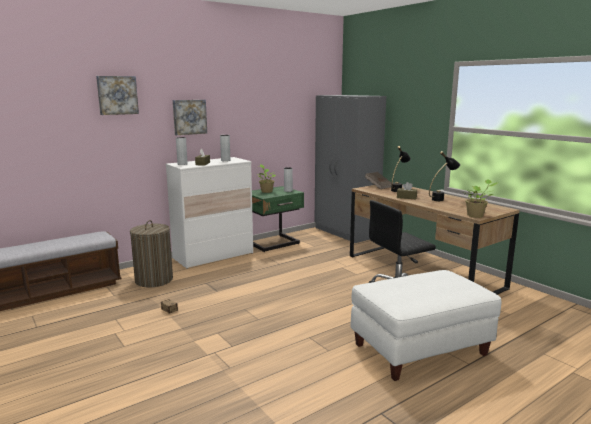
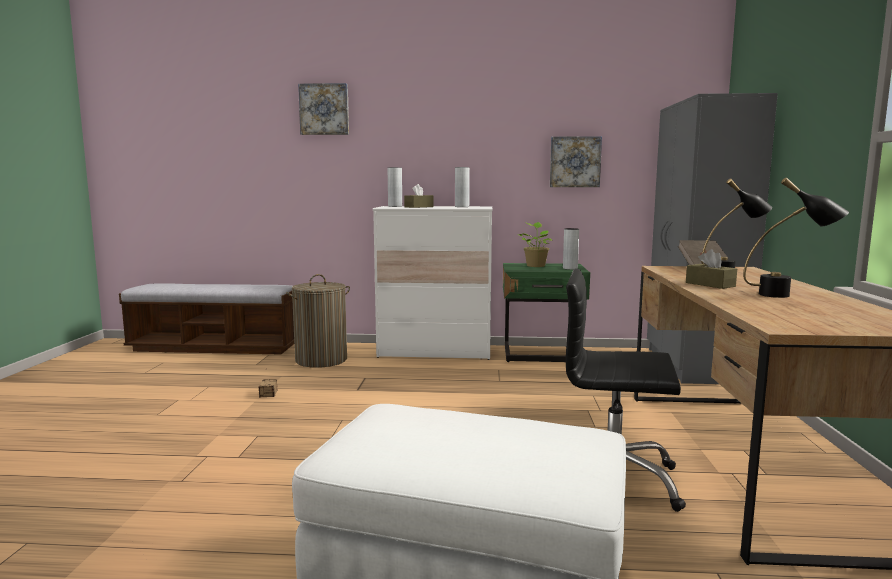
camera: 40 degrees right, 5 degrees down
(189, 117) = (423, 141): picture -> picture (575, 162)
(476, 215) = (788, 326): potted plant -> none

